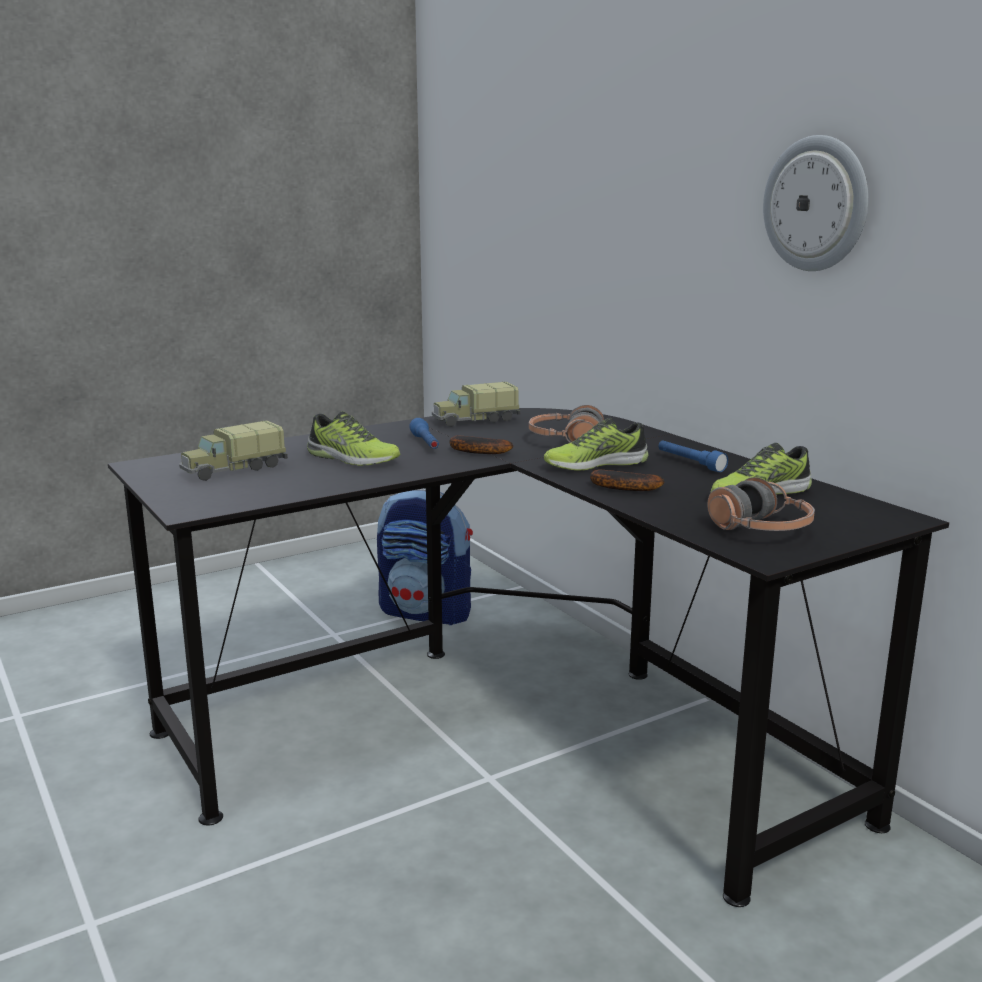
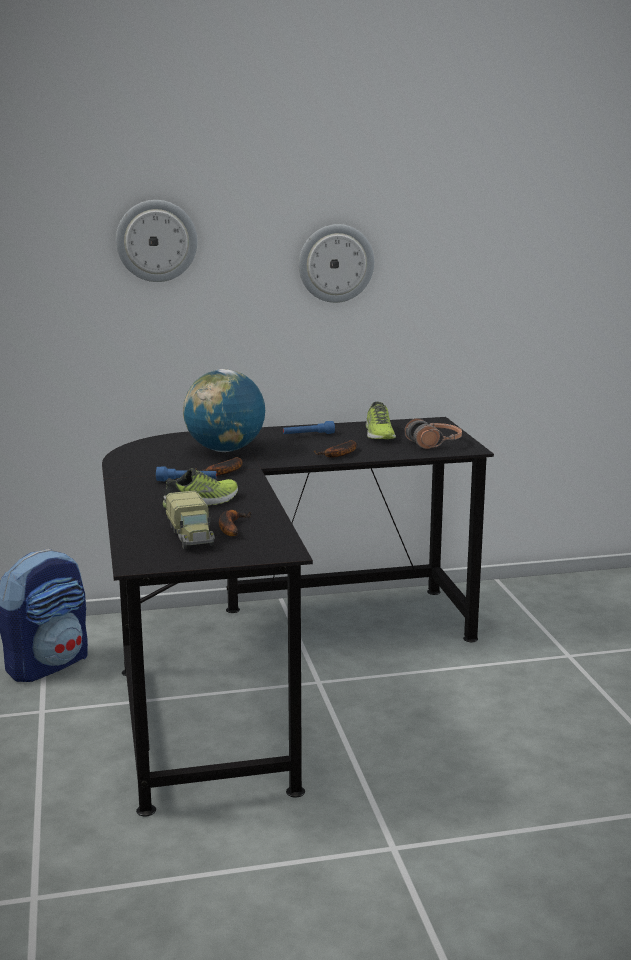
camera: 70 degrees left, 0 degrees up
(271, 479) = (230, 527): none -> banana
(475, 420) = (138, 463): toy truck -> none
(565, 440) = (225, 450): headphones -> globe
(595, 464) = (288, 452): shoe -> none
(626, 159) = (156, 241): none -> wall clock

